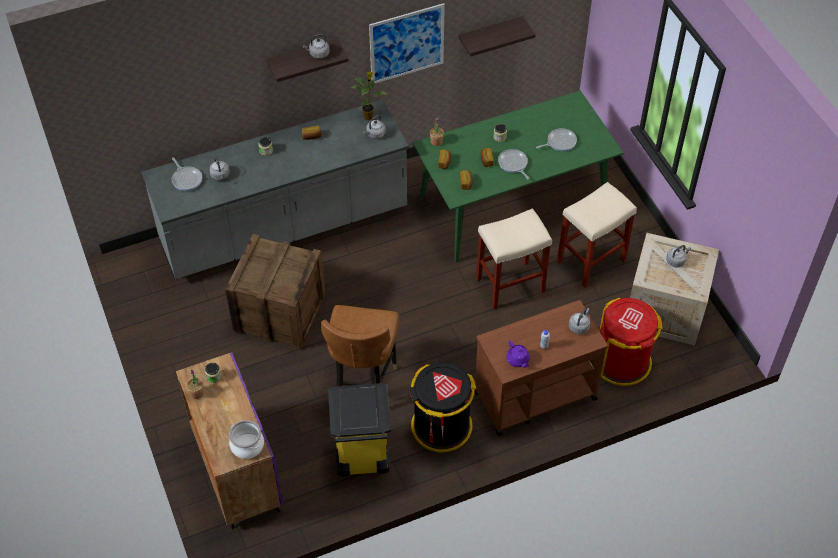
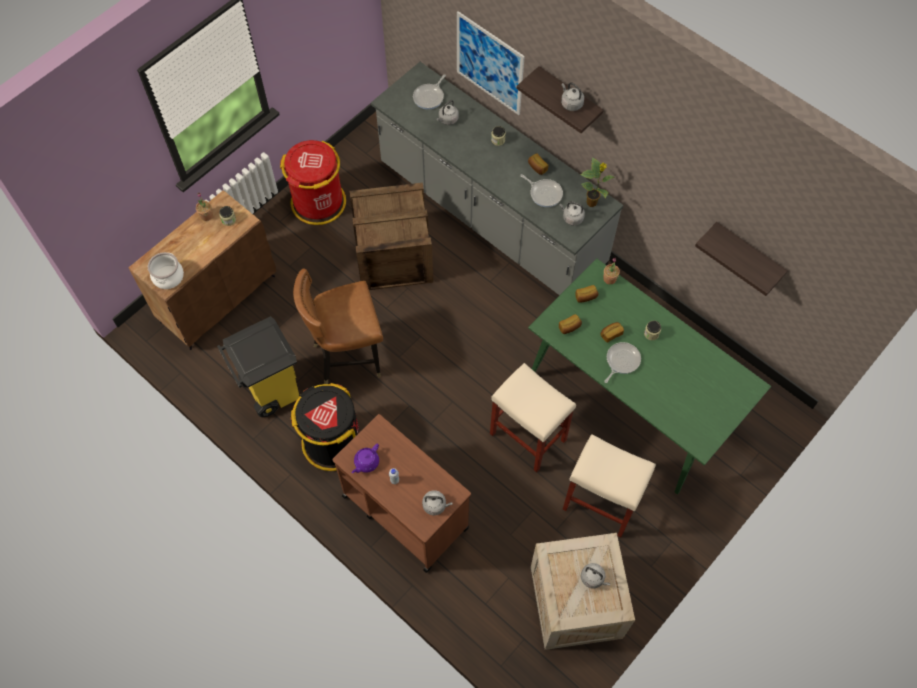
camera: 65 degrees right, 10 degrees up
(236, 469) = (218, 298): purple cabinet -> brown cabinet
(407, 43) = (665, 179): picture -> picture (489, 63)
(559, 142) = (680, 394): frying pan -> frying pan (544, 193)
(622, 361) = (487, 581): red trash can -> red trash can (318, 202)

